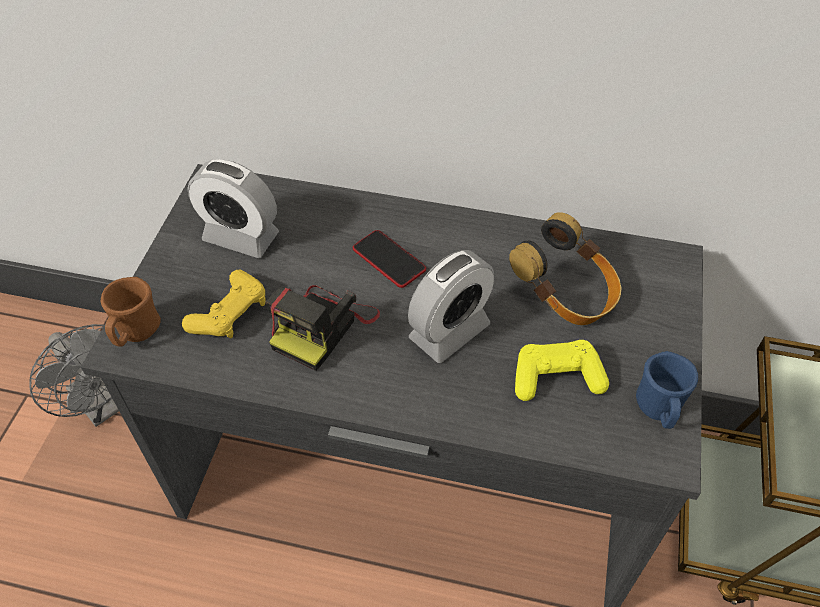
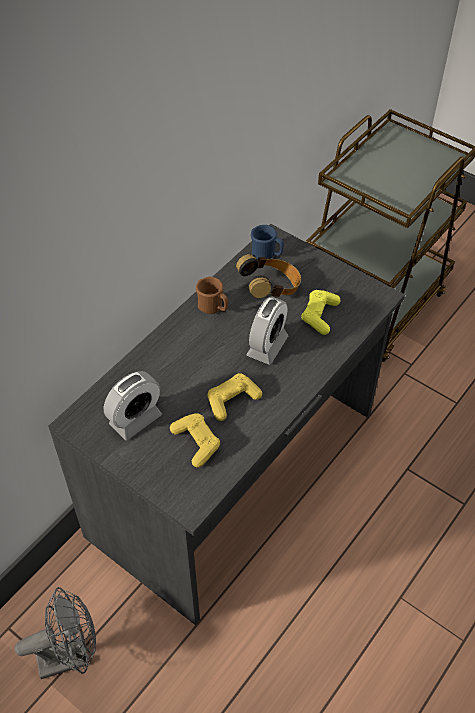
camera: 65 degrees left, 0 degrees up
(136, 332) = (183, 495): brown mug -> brown mug (213, 308)
(323, 327) = (232, 400): camera -> yellow game controller
(389, 259) = (200, 353): phone -> none
(449, 331) = (267, 346): alarm clock -> alarm clock turned 45 degrees clockwise
(658, 410) = (357, 287): blue mug -> blue mug (266, 255)

